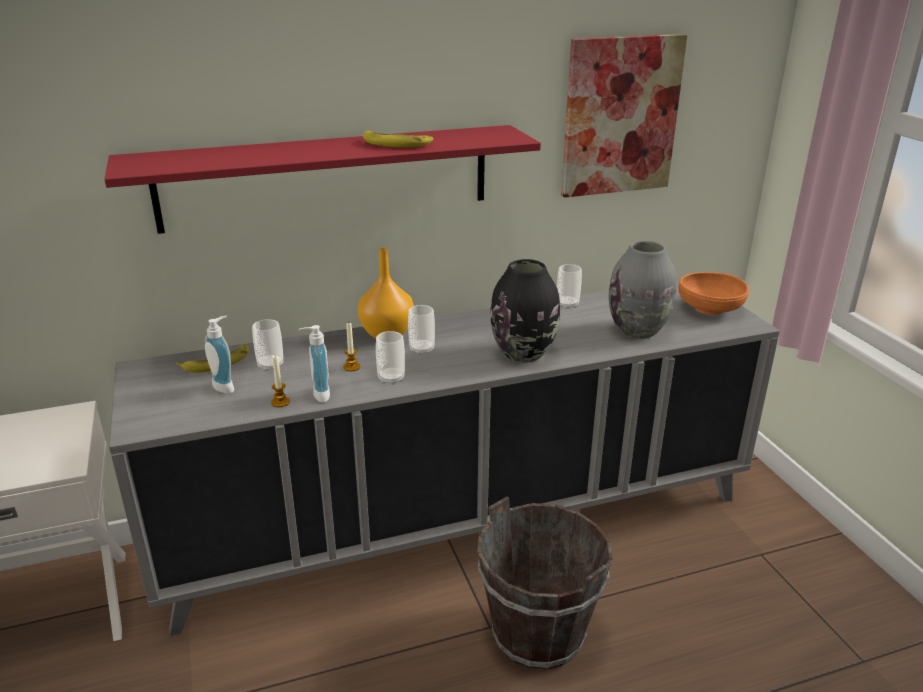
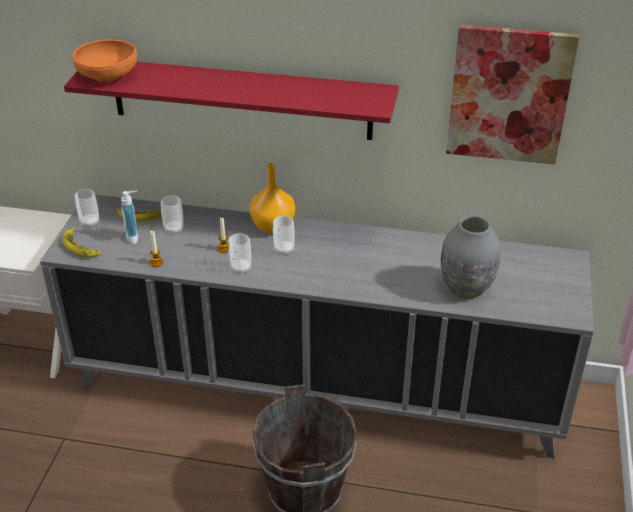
camera: 30 degrees right, 10 degrees up
(318, 395) = (183, 265): soap dispenser -> none
(396, 144) = (280, 92): banana -> banana (81, 247)
(523, 353) = (354, 279): black vase -> none
(567, 305) = (436, 243): cup -> cup (90, 222)
(710, 309) = (555, 288): orange bowl -> orange bowl (107, 76)

